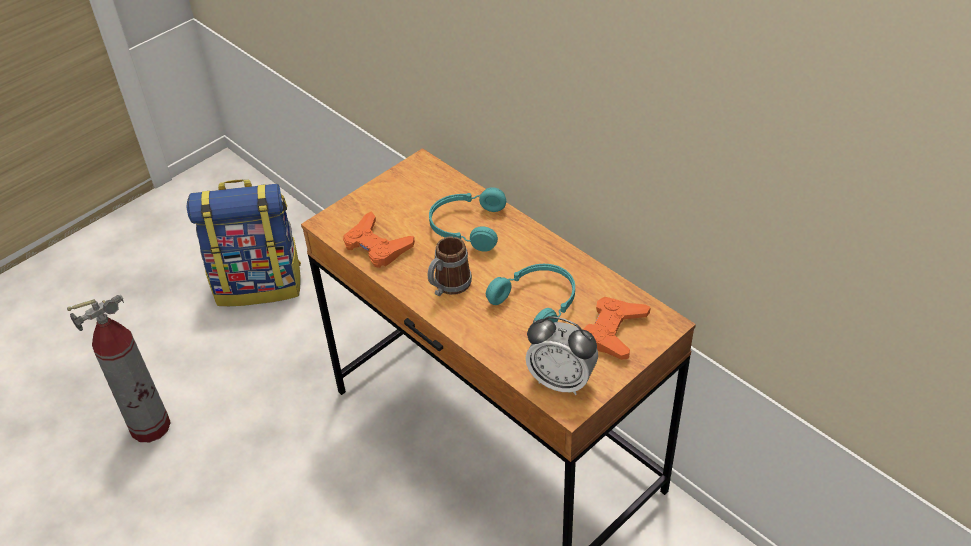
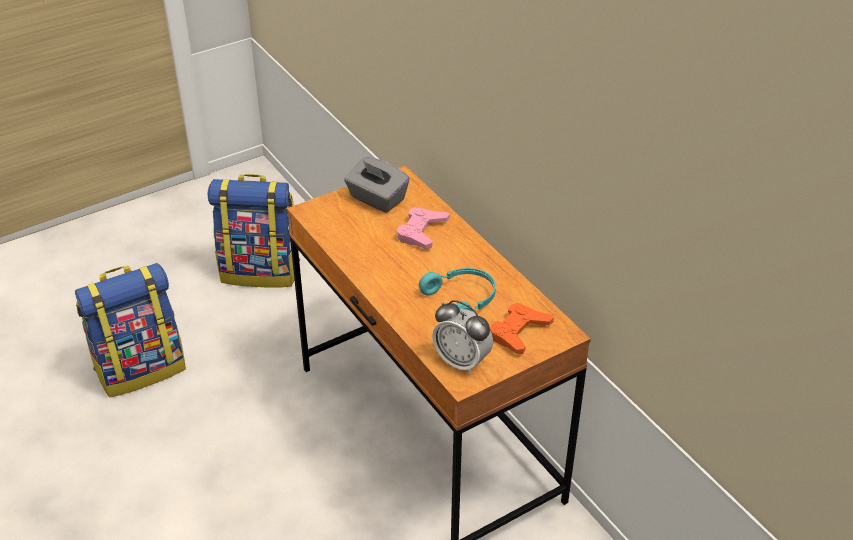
camera: 10 degrees right, 5 degrees down
(150, 426) = (141, 368): fire extinguisher -> backpack
(377, 246) = (343, 234): orange game controller -> none
(402, 195) = (377, 199): none -> grey tissue box
(448, 286) = (392, 275): mug -> none
(466, 227) = (421, 232): turquoise headphones -> pink game controller

